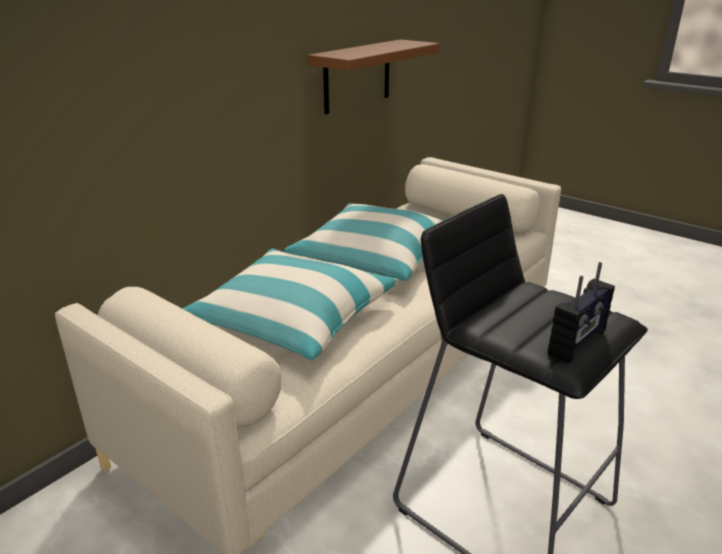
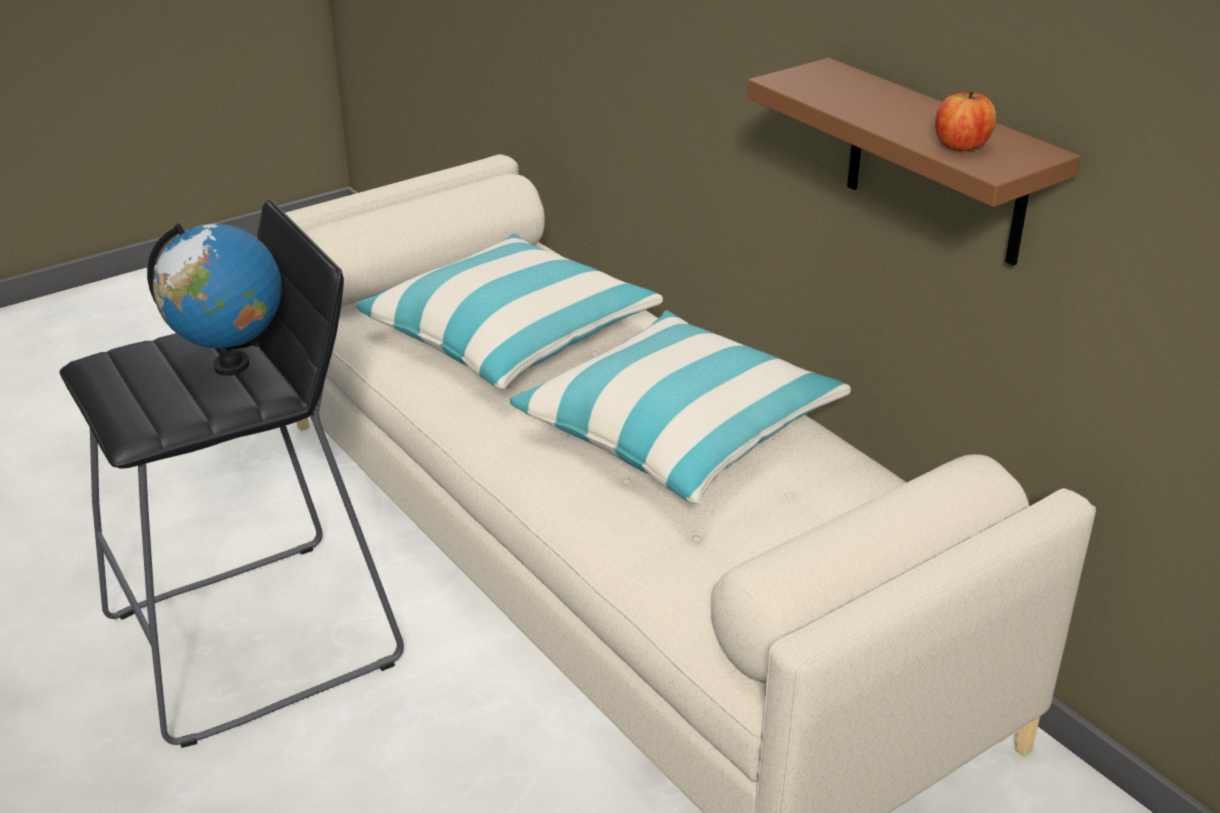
camera: 105 degrees right, 5 degrees up
(406, 44) = (961, 146): none -> apple
(519, 306) = (231, 365): none -> globe
(578, 342) = (122, 379): radio -> none

